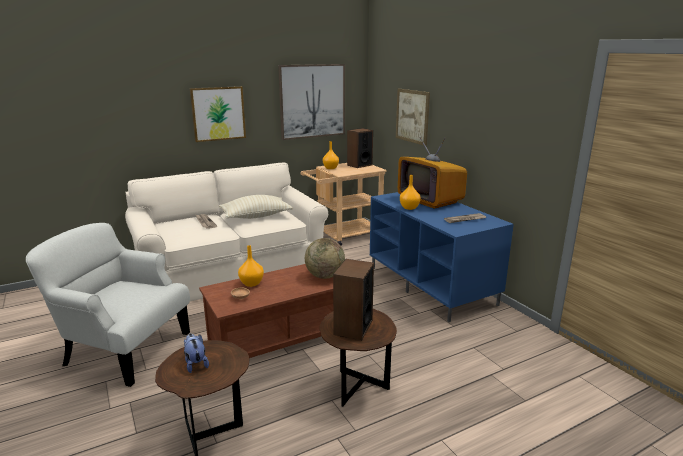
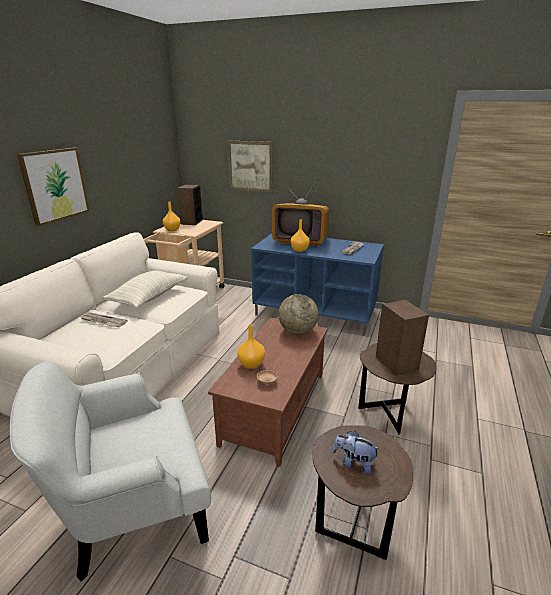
camera: 40 degrees left, 5 degrees up
(312, 101) = (140, 160): picture -> none

